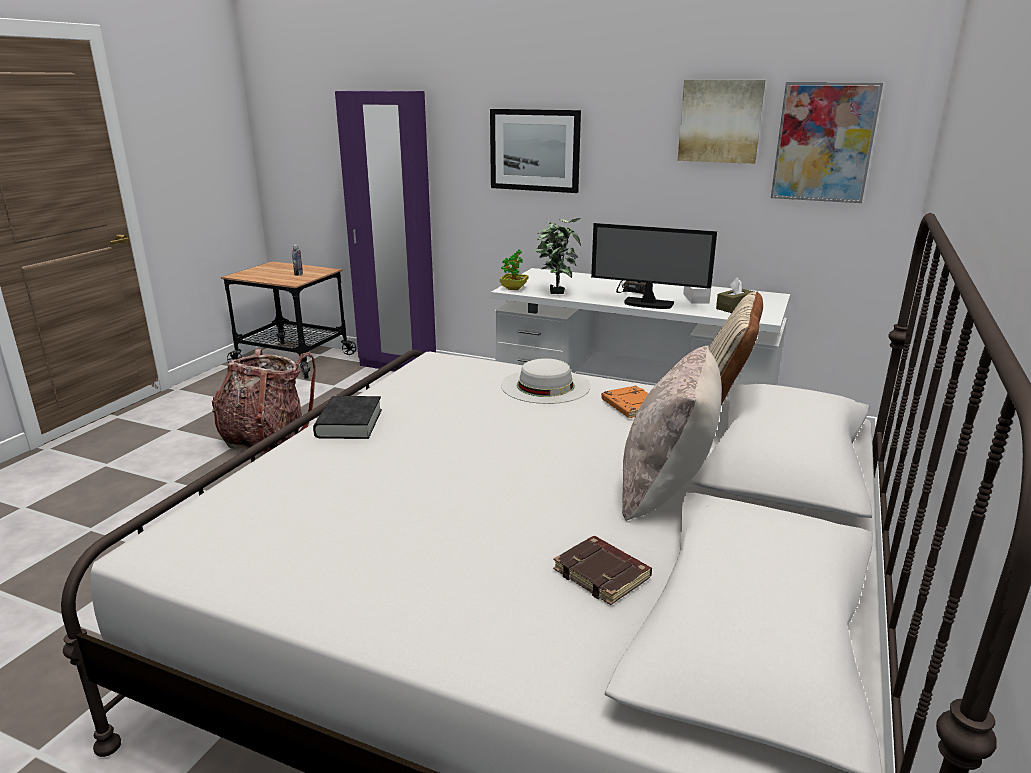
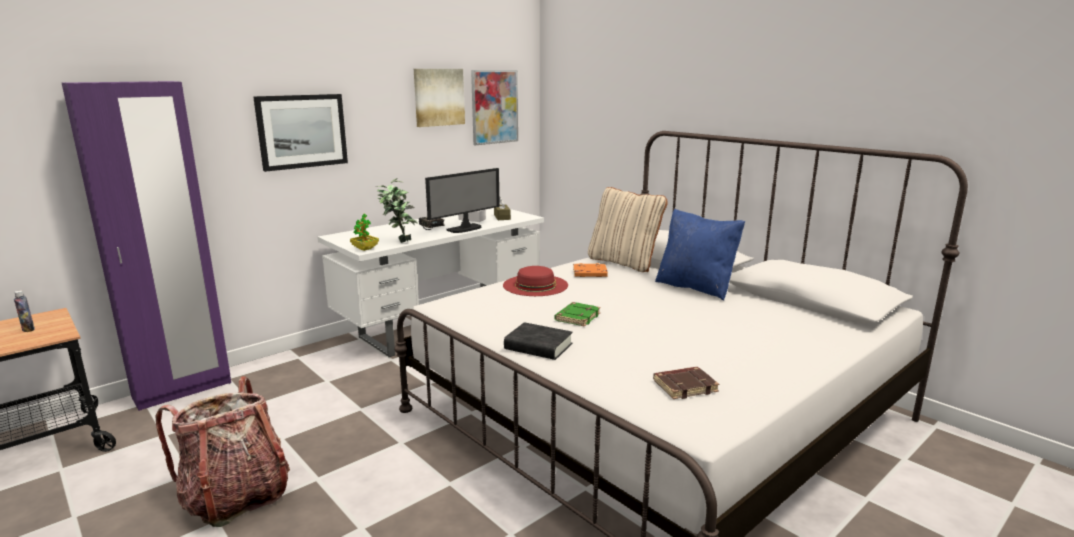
camera: 65 degrees left, 5 degrees down
(454, 427) = (577, 317): none -> green book
(545, 386) = (535, 285): white hat -> red hat
(603, 574) = (770, 314): brown book -> brown book (685, 386)
(666, 490) = (695, 287): beige pillow -> blue pillow

